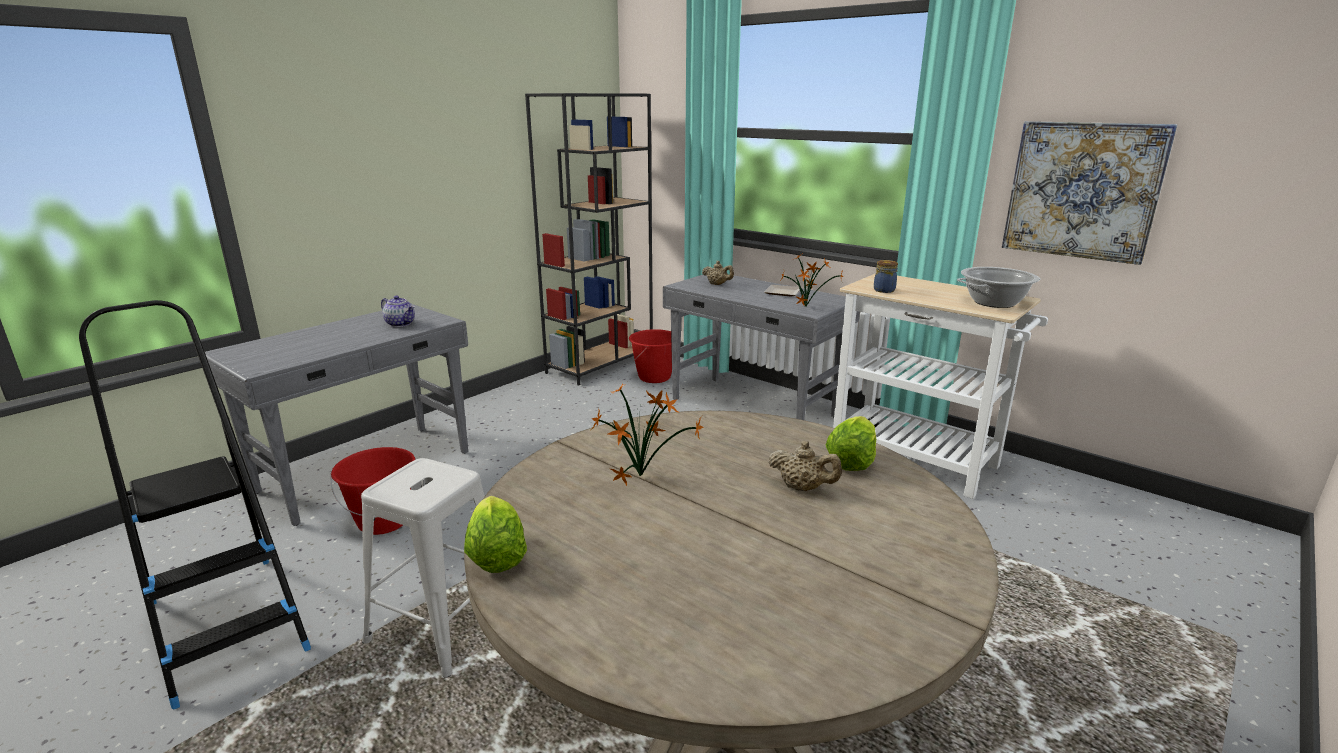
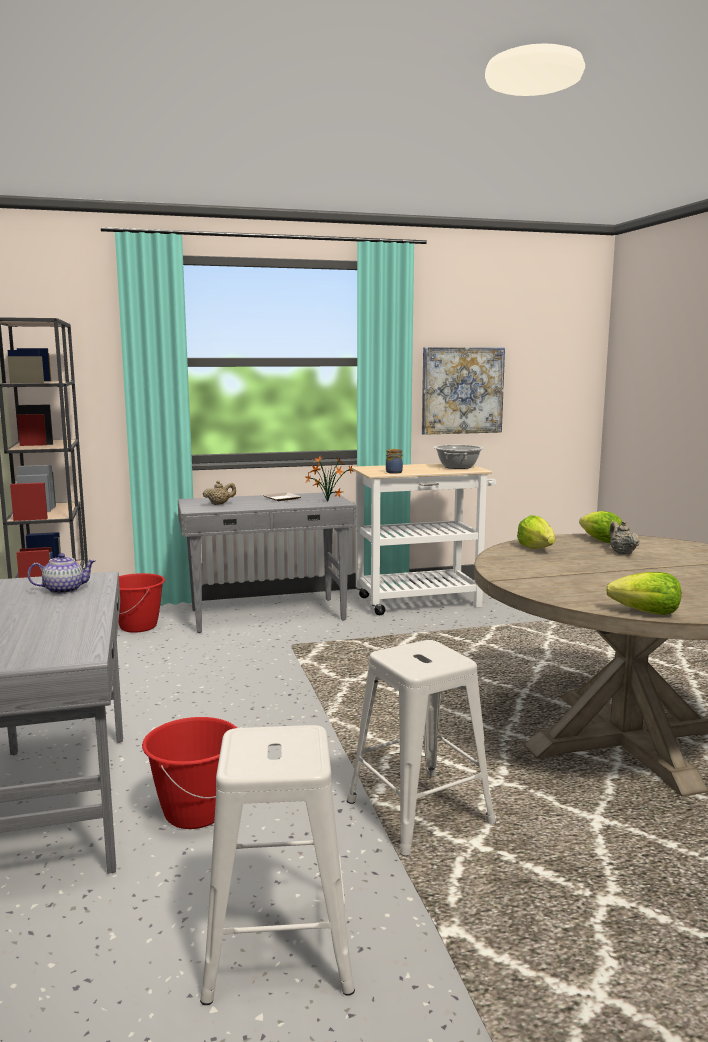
camera: 55 degrees left, 10 degrees down
(227, 625) = (278, 944): black step ladder -> white stool
(642, 475) = (570, 573): potted plant -> none
(740, 434) = (536, 548): none -> lettuce
(802, 488) = (621, 552): beige teapot -> beige teapot turned 75 degrees counterclockwise

